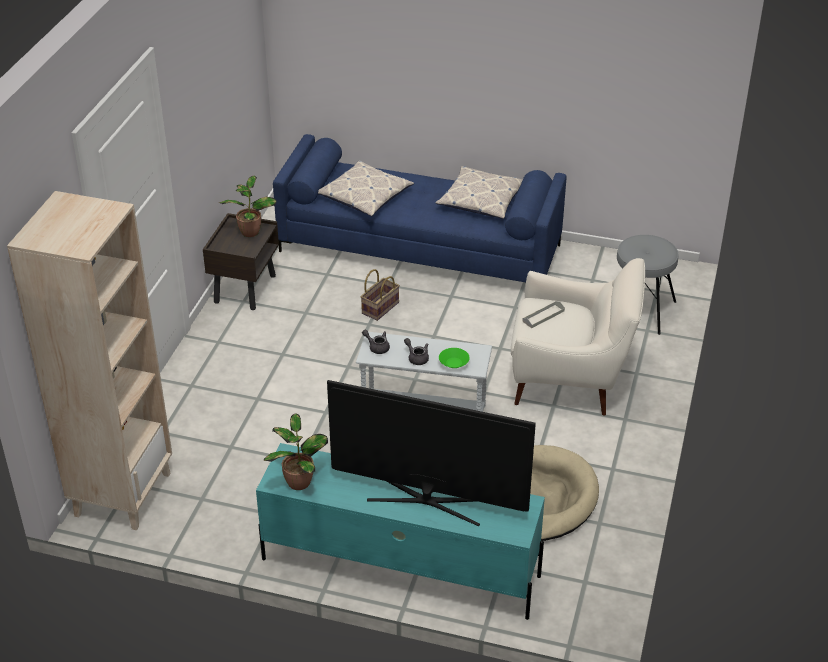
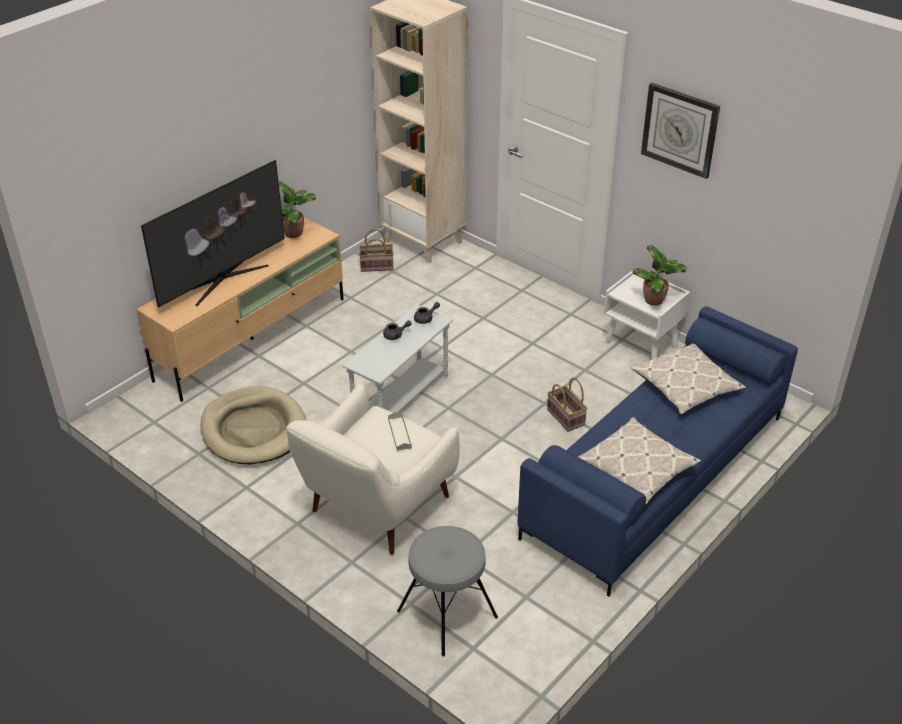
camera: 115 degrees right, 0 degrees up
(193, 86) = (680, 130): none -> wall clock
(195, 516) = (377, 265): none -> basket
(245, 288) = (641, 344): brown nightstand -> white nightstand
(399, 566) = (253, 338): turquoise tv stand -> beige tv stand
(454, 363) = (372, 353): green bowl -> none

